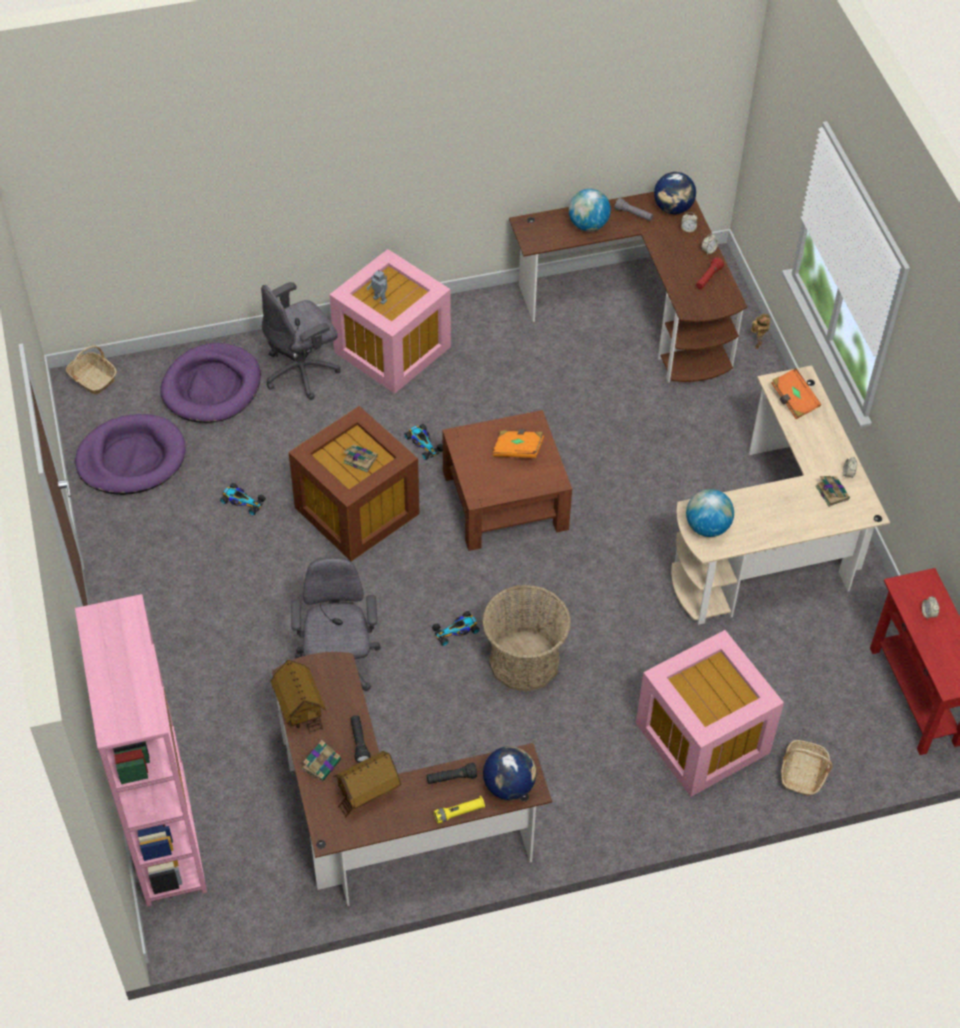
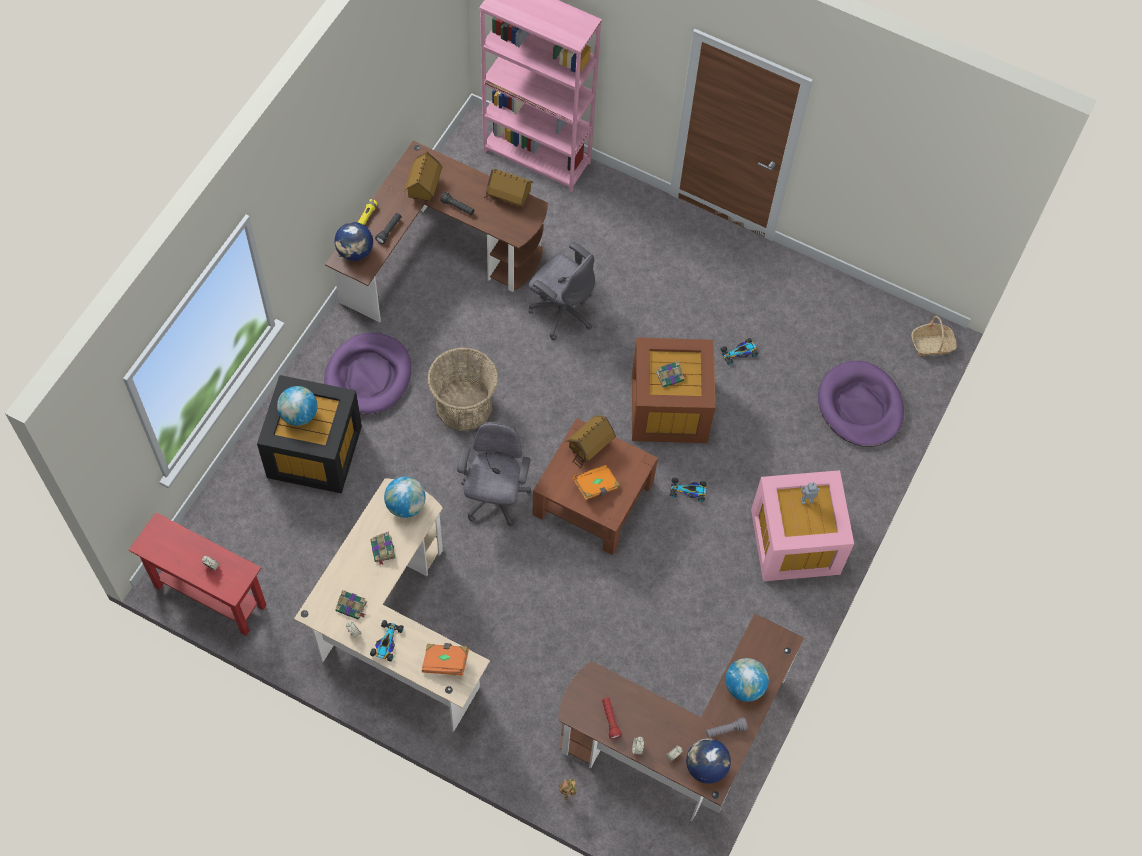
camera: 130 degrees right, 10 degrees up
(131, 458) = (835, 319): purple dog bed -> purple dog bed (368, 376)
(302, 371) = (825, 470): grey office chair -> grey office chair (494, 497)
(322, 763) = (463, 182): book -> book (383, 550)
(456, 630) = (522, 389): toy car -> toy car (386, 643)
(487, 480) = (589, 447): none -> toy house
(702, 740) = (313, 450): pink storage box -> black storage box
(717, 698) = (299, 415): none -> globe
(803, 773) = (236, 482): basket -> none

